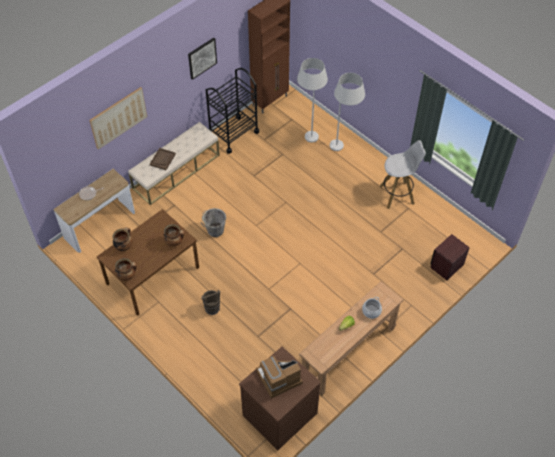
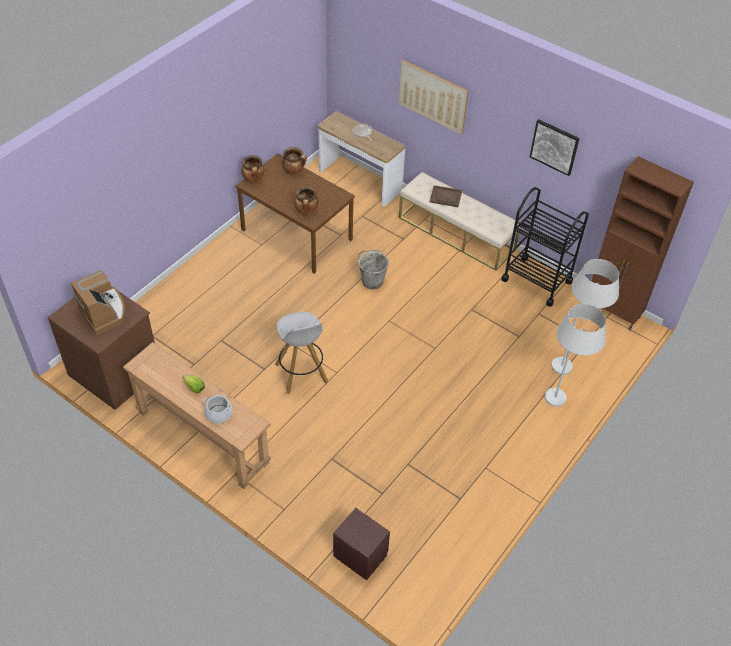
camera: 80 degrees right, 5 degrees down
(212, 308) = (257, 292): brown bucket -> none
(397, 195) = (482, 482): white stool -> white stool (302, 374)

